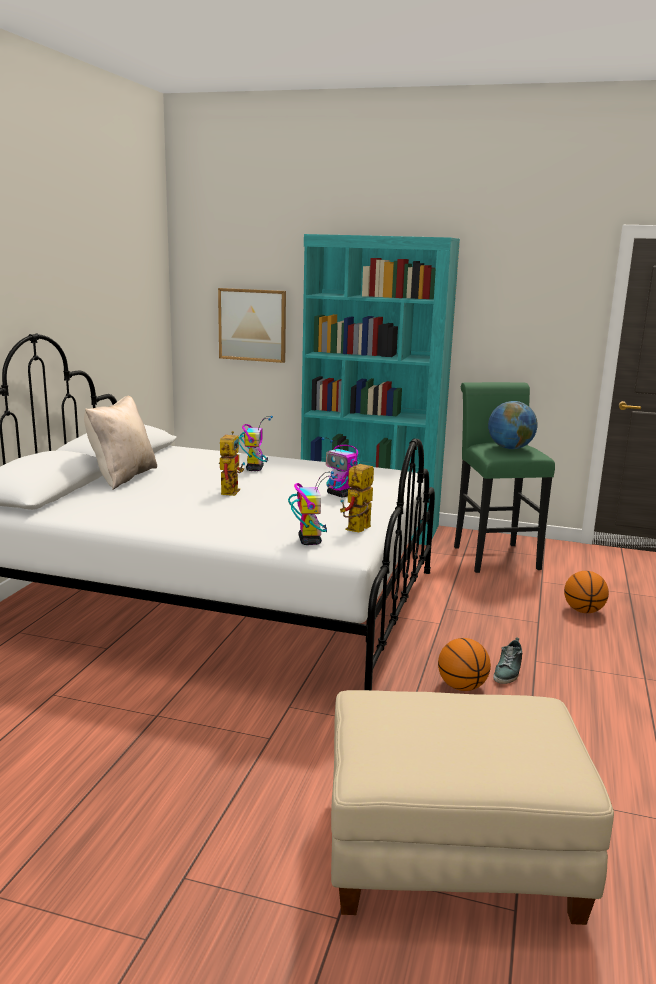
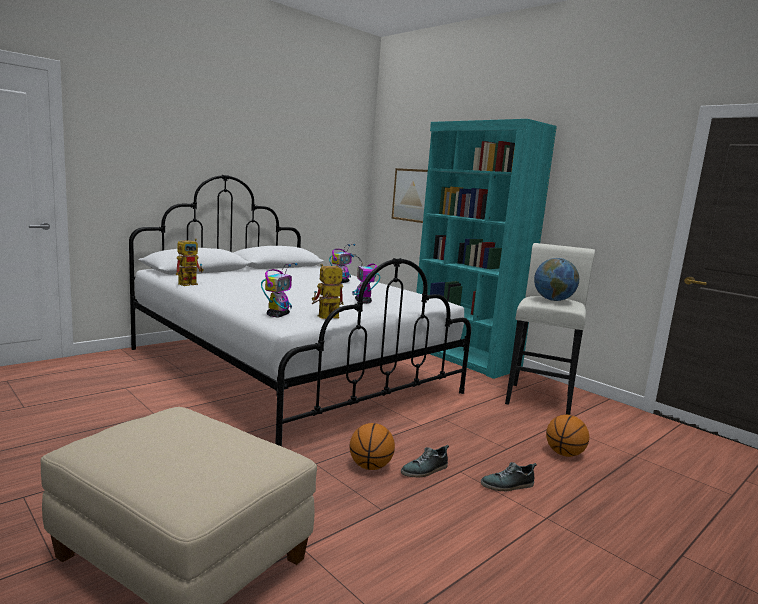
camera: 30 degrees right, 5 degrees down
(122, 477) = (252, 272): beige pillow -> none
(229, 490) = (296, 287): toy robot -> toy robot (190, 283)
(493, 555) = (540, 397): green stool -> white stool
(584, 659) = (507, 485): none -> shoe

